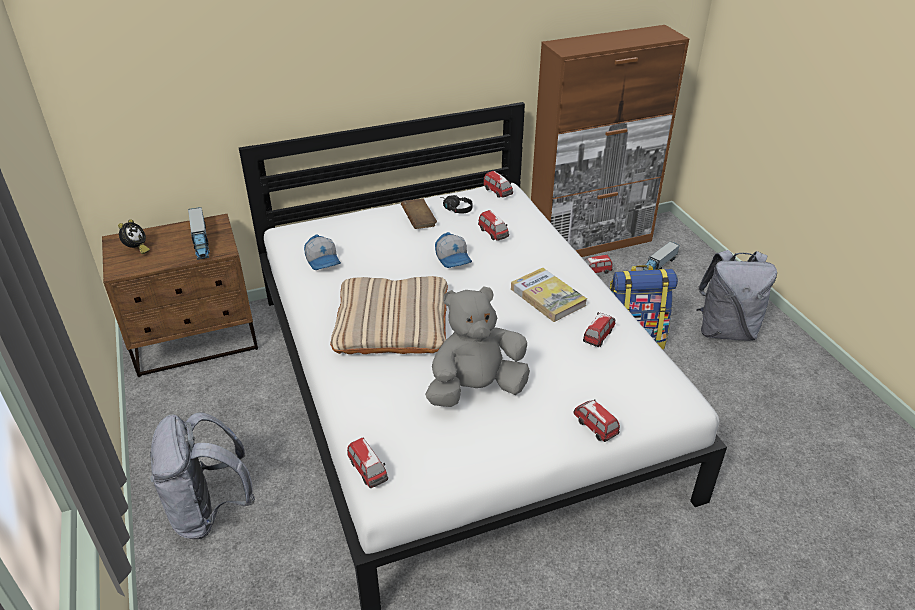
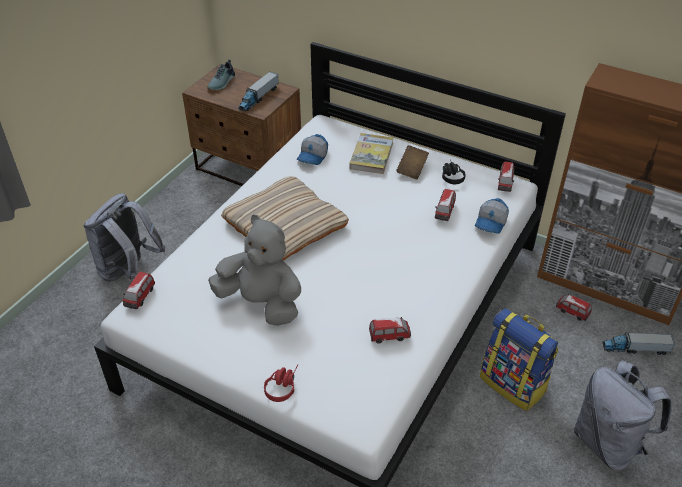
camera: 50 degrees right, 5 degrees up
(136, 249) = (222, 82): alarm clock -> shoe
(454, 258) = (389, 210): cap -> cap (491, 222)
(547, 297) = (403, 283): book -> book (371, 155)
(594, 427) = (282, 385): toy car -> red headphones

